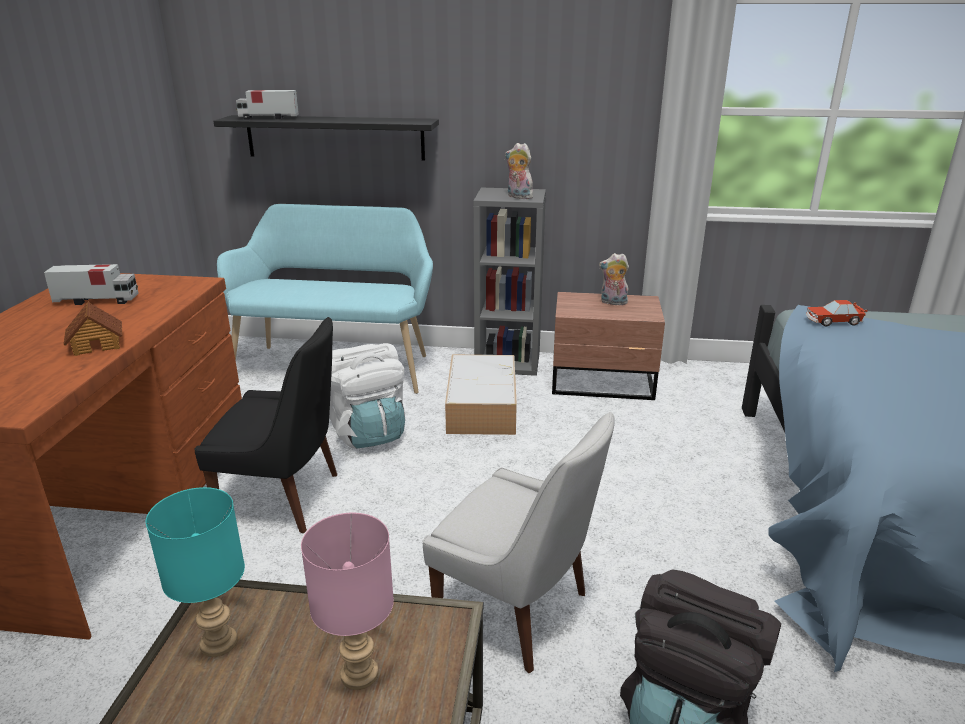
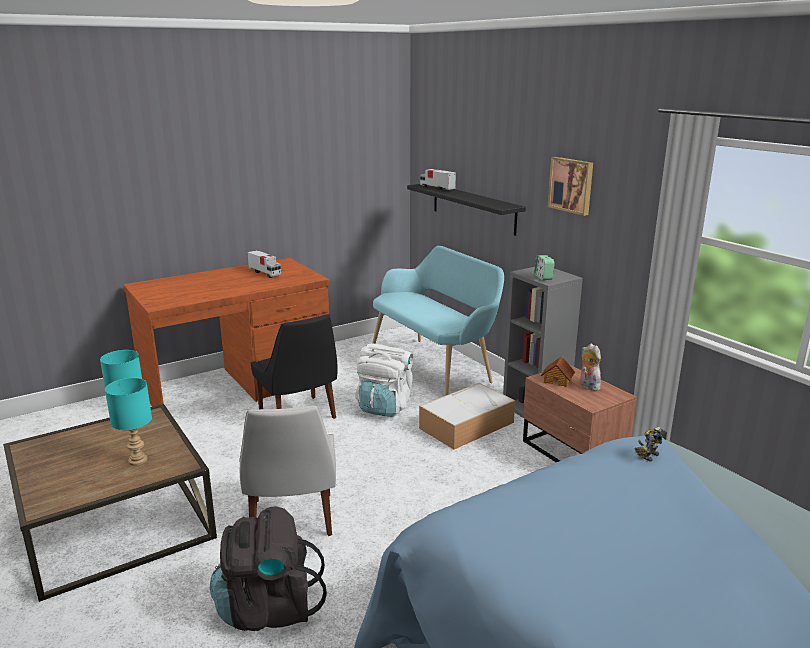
camera: 50 degrees right, 5 degrees down
(97, 344) = (225, 291): toy house -> toy house (557, 380)
(358, 675) = (137, 460): pink table lamp -> turquoise table lamp
(515, 78) = (571, 185): none -> picture
(518, 197) = (543, 277): plush toy -> alarm clock
(833, 321) = (647, 455): toy car -> toy robot

